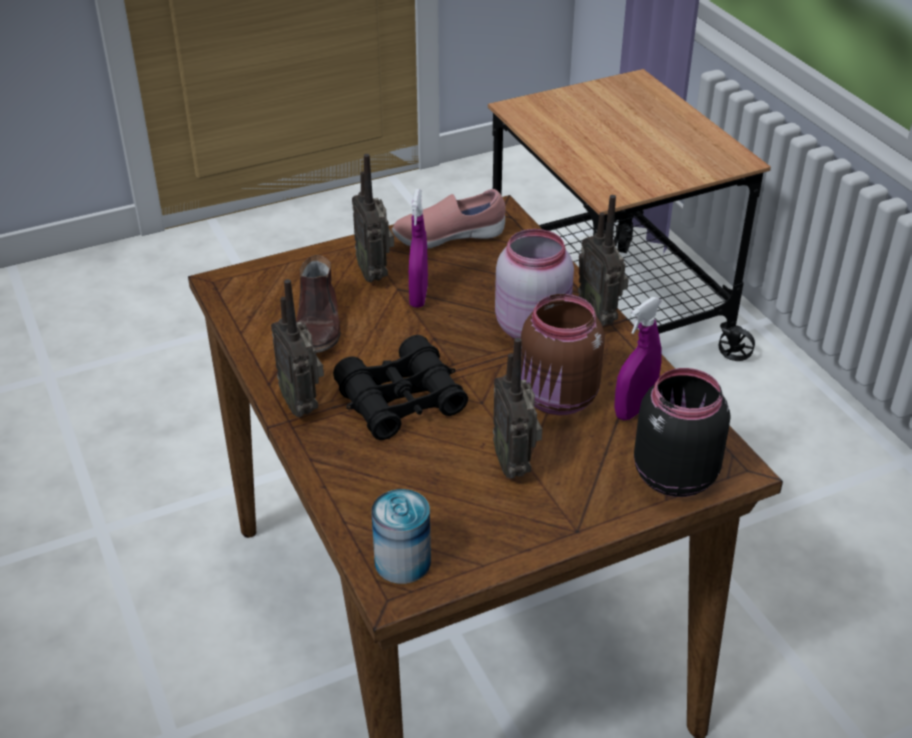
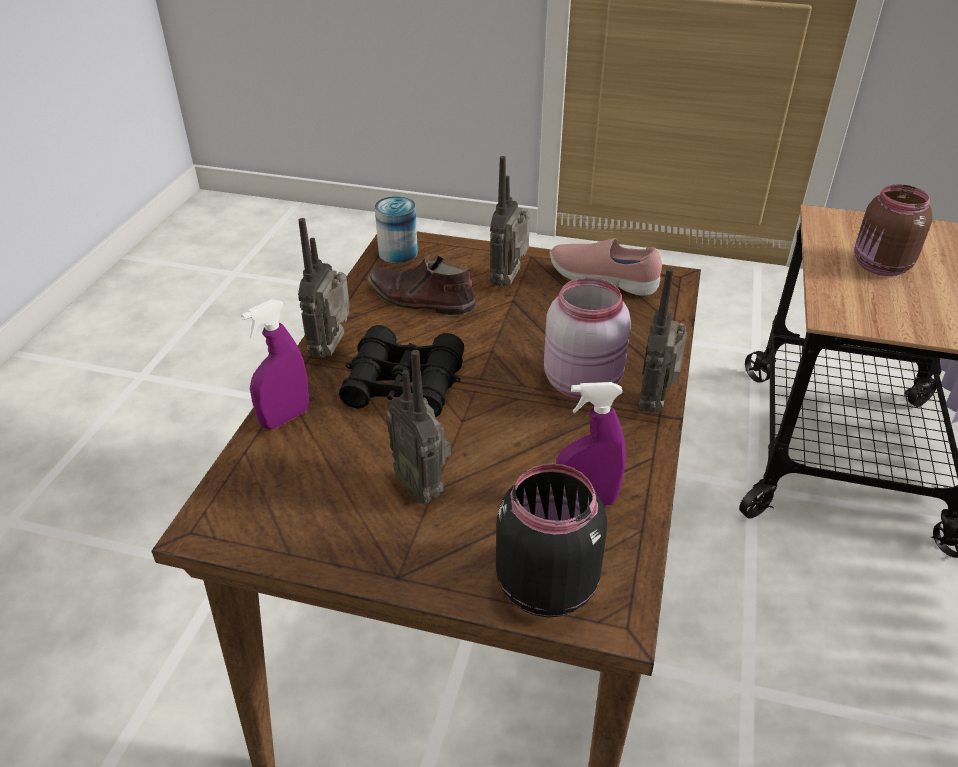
camera: 40 degrees right, 0 degrees up
(318, 325) = (420, 299): brown shoe -> brown shoe turned 75 degrees clockwise
(402, 562) = (239, 510): can -> can (398, 253)
(418, 296) = (521, 313): purple spray bottle -> purple spray bottle (285, 418)
(515, 464) = (422, 486): radio -> radio turned 60 degrees counterclockwise
(558, 399) = (528, 453): brown jar -> brown jar (879, 267)

